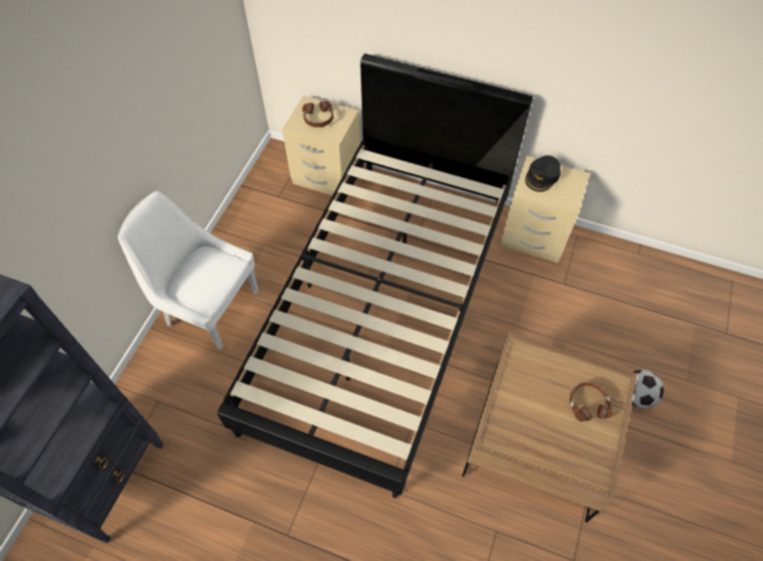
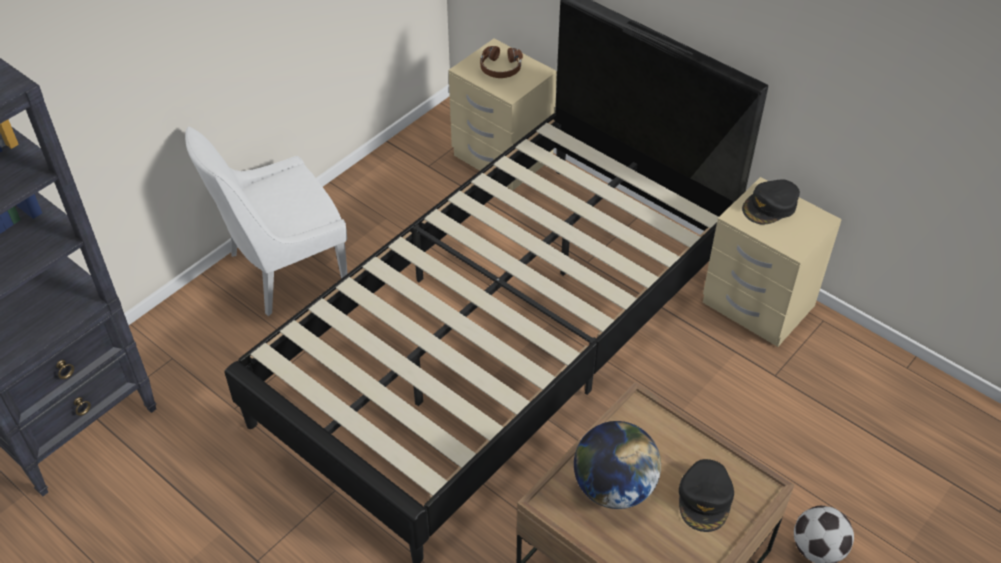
camera: 20 degrees right, 10 degrees down
(210, 307) = (283, 270): white chair -> white chair turned 75 degrees counterclockwise
(527, 415) = (613, 487): none -> globe
(588, 403) = (705, 499): brown headphones -> black cap

